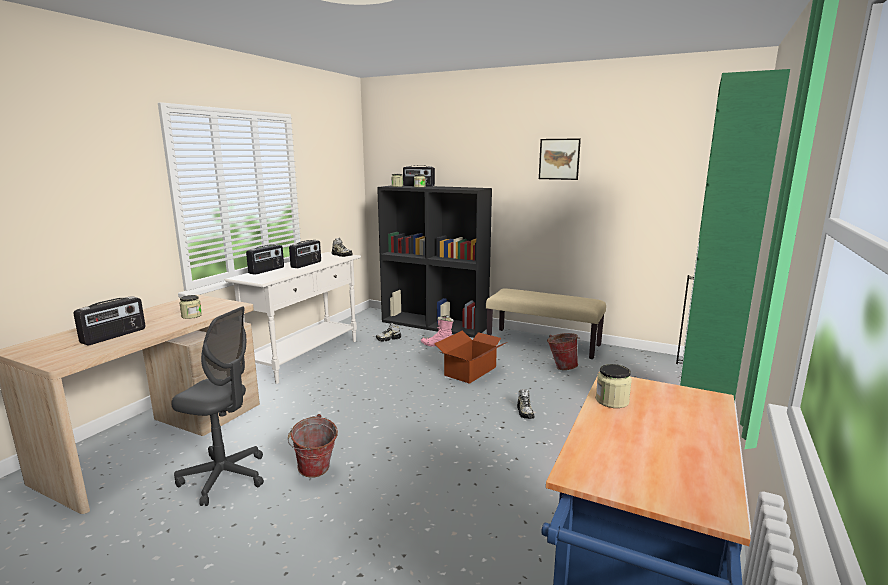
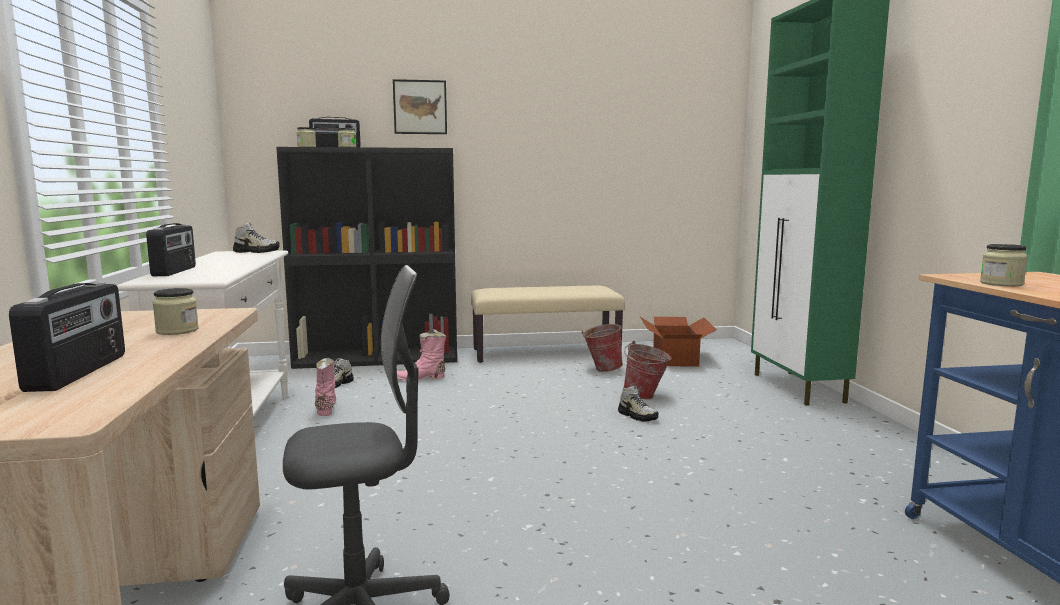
camera: 35 degrees left, 5 degrees down
(306, 264) = (229, 262): radio -> none
(315, 473) = (501, 554): bucket -> bucket (646, 397)
(363, 353) = (325, 408): none -> pink boot
(471, 371) = (511, 394): cardboard box -> cardboard box (675, 358)
(559, 159) = (539, 111): picture -> picture (420, 107)

